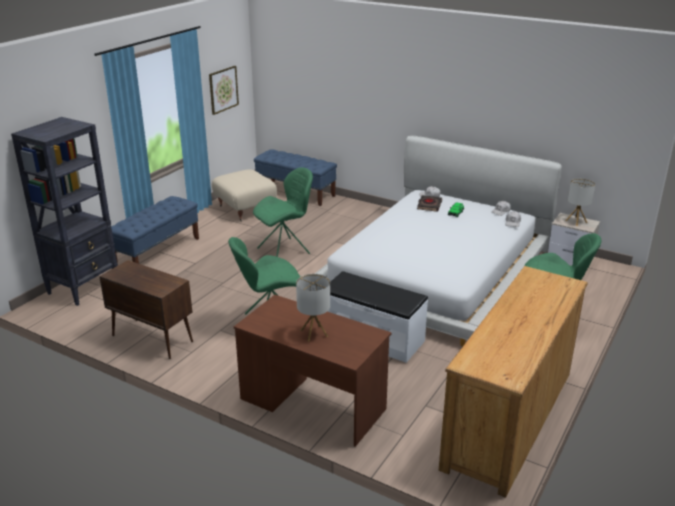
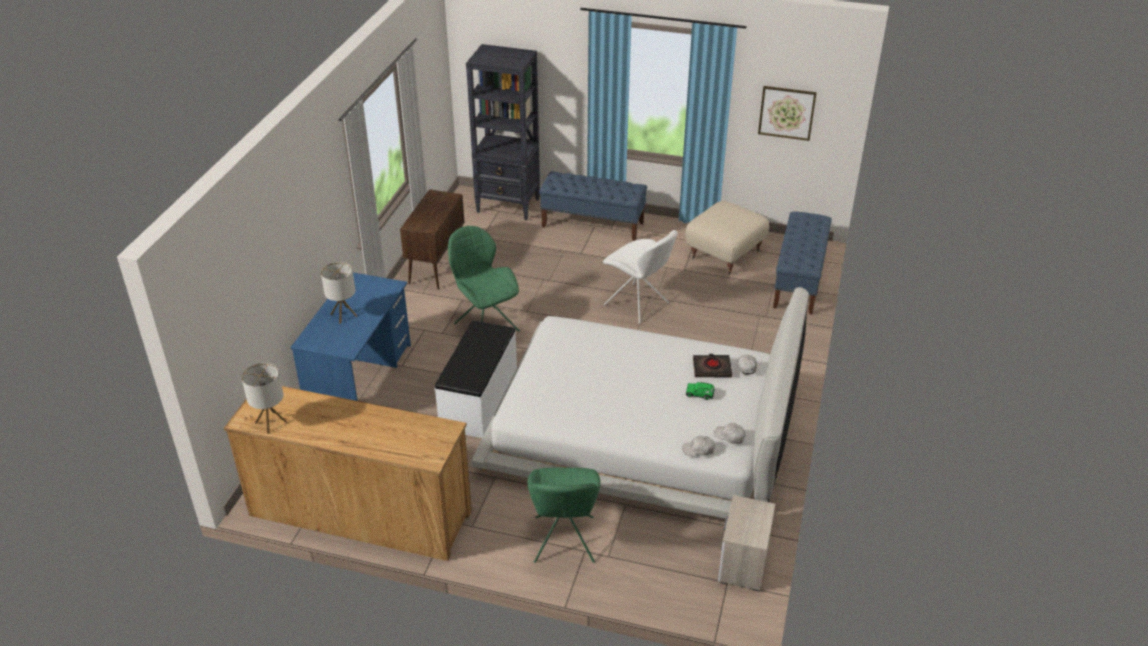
camera: 75 degrees right, 10 degrees up
(285, 250) = (638, 305): green chair -> white chair
(312, 404) = (360, 379): brown desk -> blue desk
(576, 221) = (750, 521): table lamp -> table lamp (271, 422)

